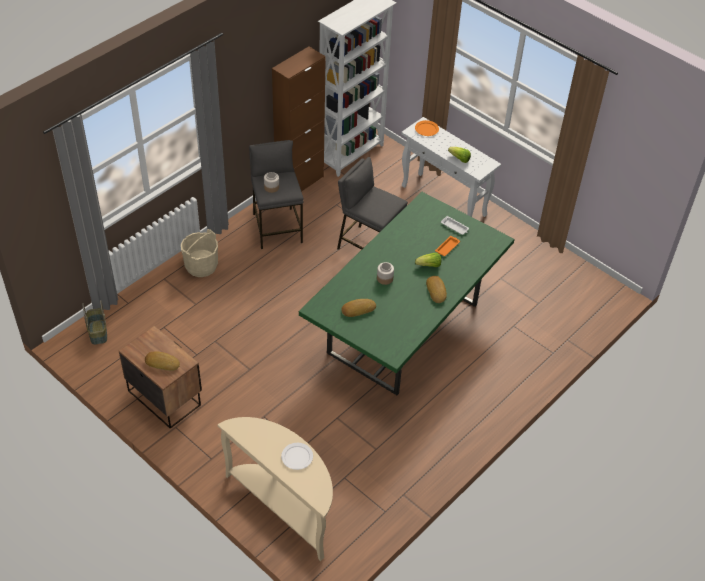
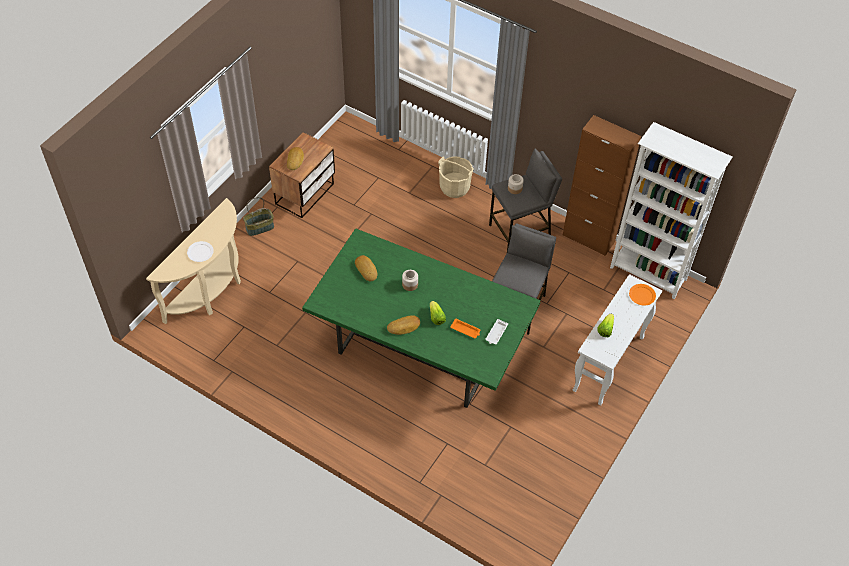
camera: 80 degrees right, 5 degrees up
(98, 332) = (362, 139): basket -> basket (259, 228)

